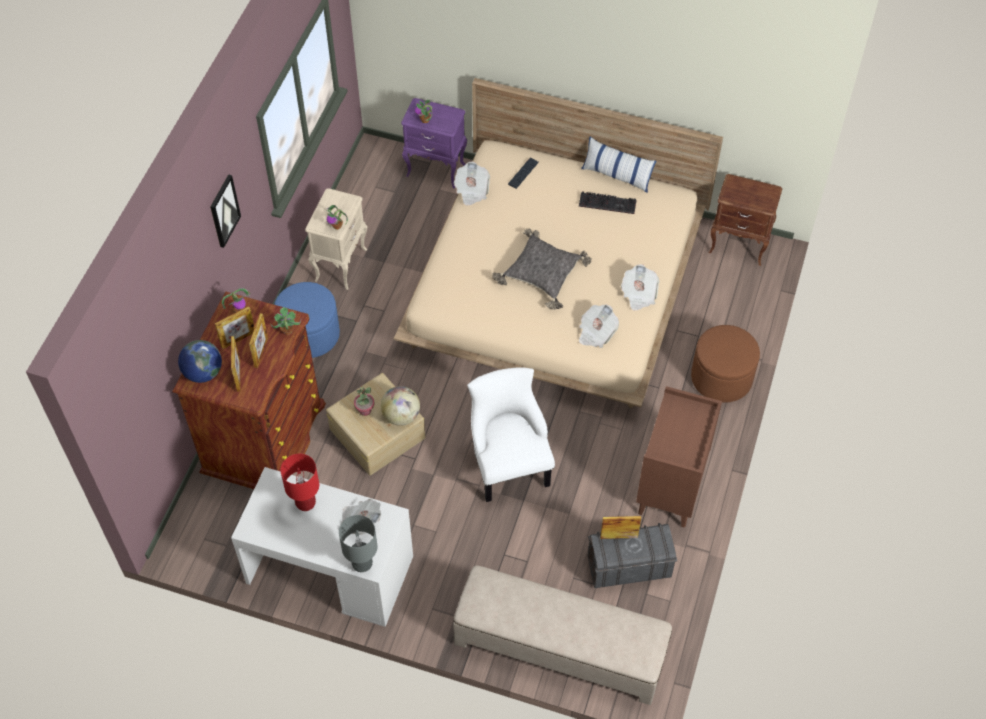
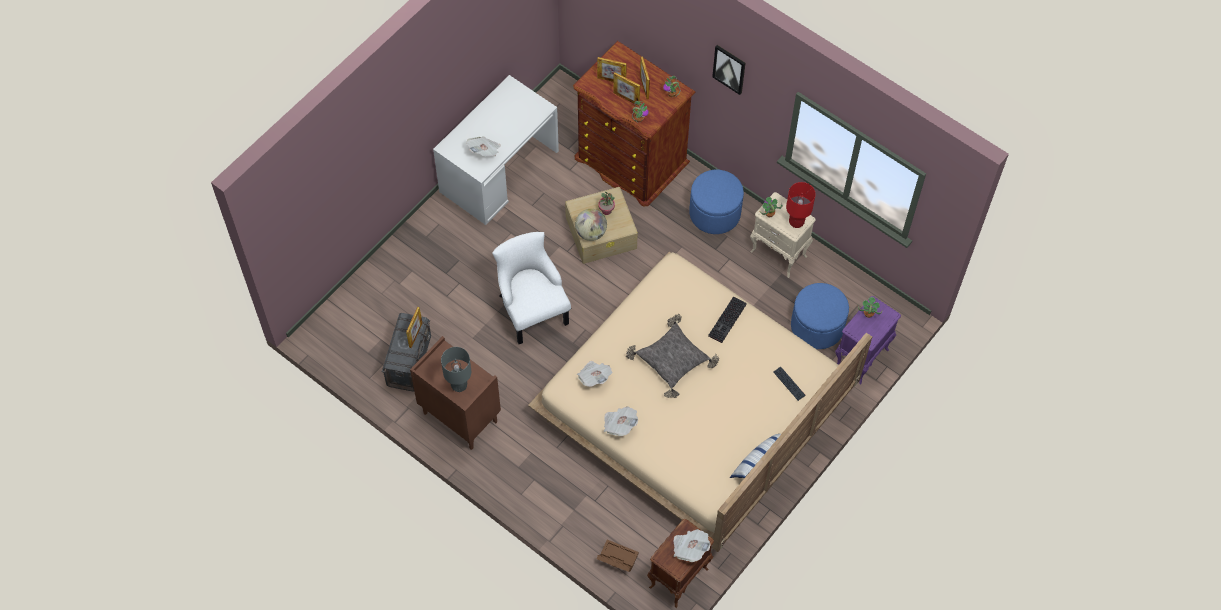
camera: 110 degrees right, 5 degrees up
(203, 373) = (623, 60): globe -> none
(306, 503) = (515, 123): red table lamp -> red table lamp (796, 222)
(362, 564) = (451, 143): grey table lamp -> grey table lamp (459, 386)
(415, 212) = (817, 326): none -> blue ottoman
(472, 191) = (783, 337): newspaper -> newspaper (690, 548)
(509, 465) = (532, 312): white armchair -> white armchair turned 120 degrees counterclockwise
(559, 646) = (371, 293): beige bench -> none
(608, 203) = (728, 440): keyboard -> keyboard (728, 321)
(721, 378) = (545, 500): brown ottoman -> none
(747, 300) = (616, 558): none -> brown storage box

